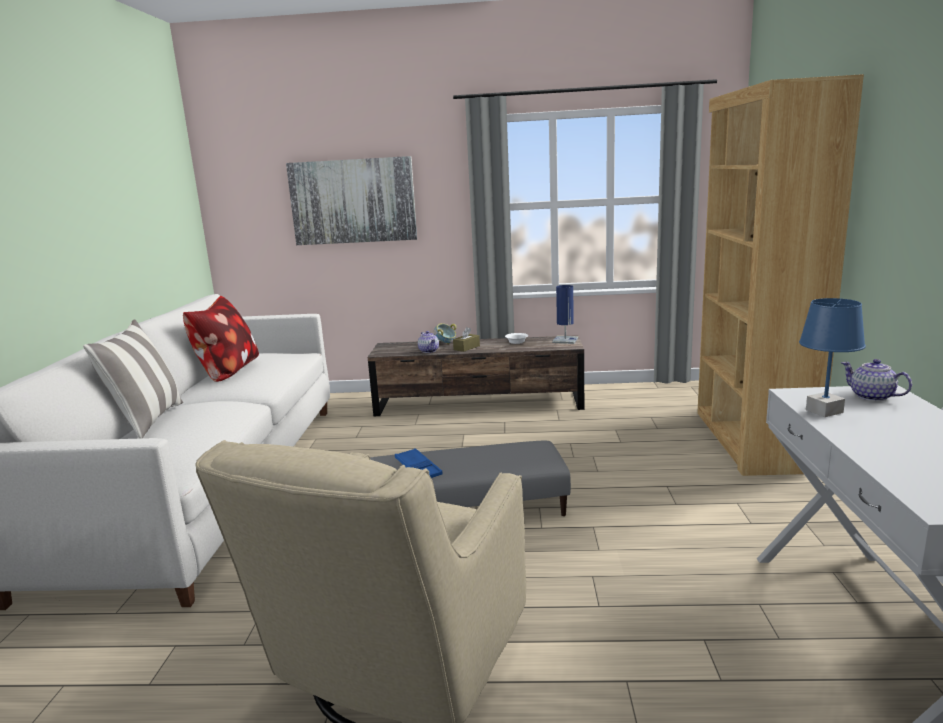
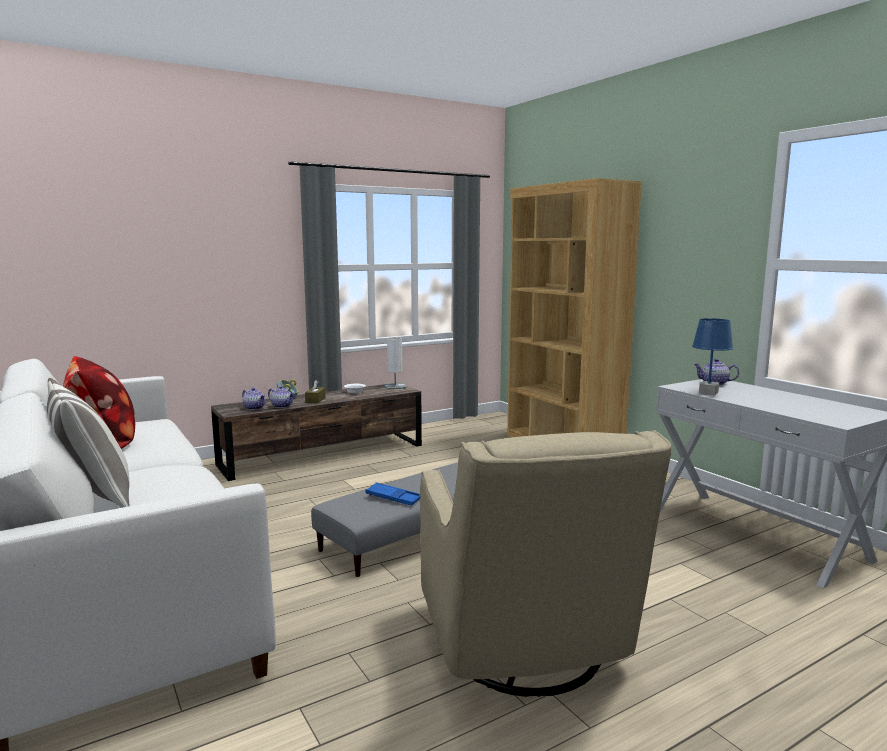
camera: 35 degrees left, 5 degrees down
(353, 201) = (177, 257): picture -> none
(405, 350) = (254, 408): none -> teapot
(565, 340) = (395, 387): blue table lamp -> white table lamp

